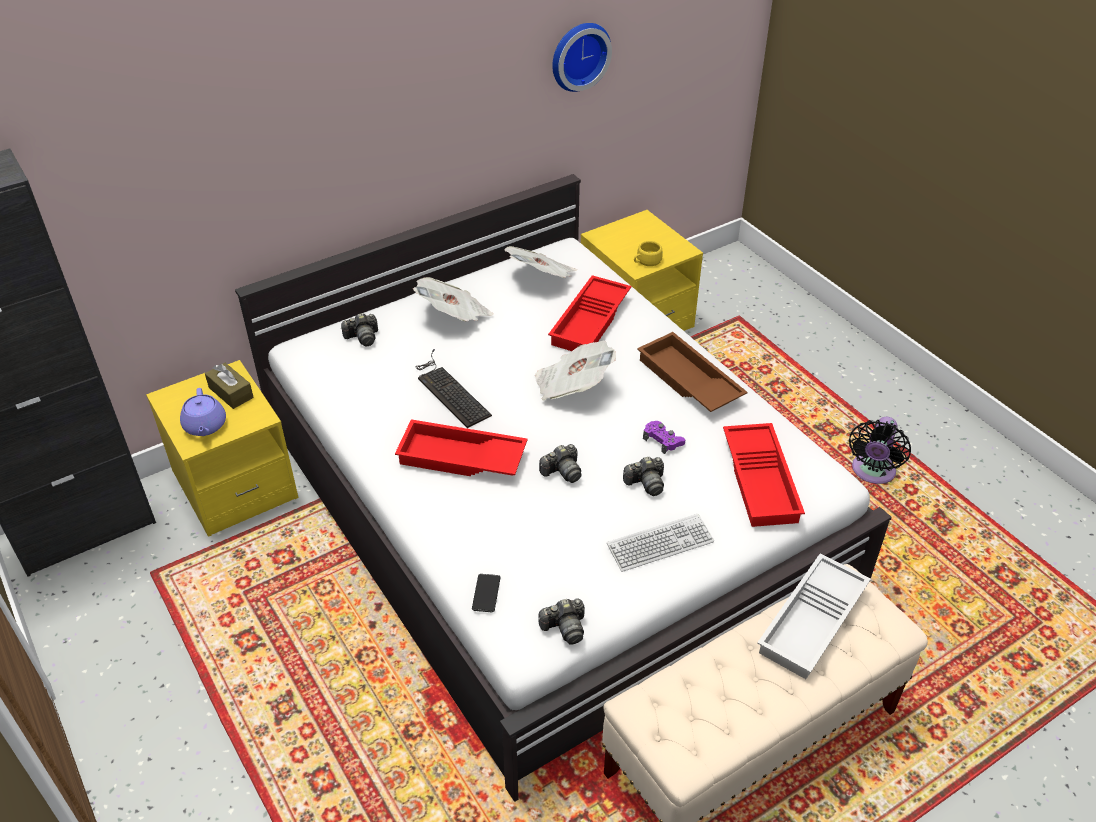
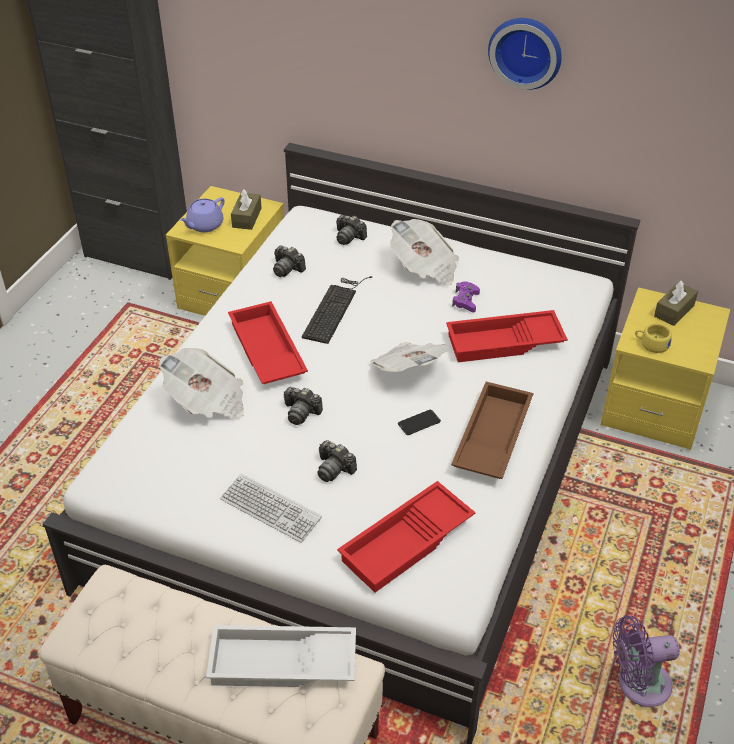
camera: 55 degrees right, 0 degrees up
(486, 593) = (138, 433): phone -> phone (419, 423)
(542, 278) = (528, 289): newspaper -> newspaper (207, 401)
(564, 628) = (136, 493): camera -> camera (287, 269)
(578, 55) = (676, 100): wall clock -> wall clock (526, 51)
(623, 232) = (674, 311): none -> brown tissue box
(663, 440) = (397, 456): purple game controller -> purple game controller (465, 301)
(872, 473) = (638, 684): black fan -> purple fan

